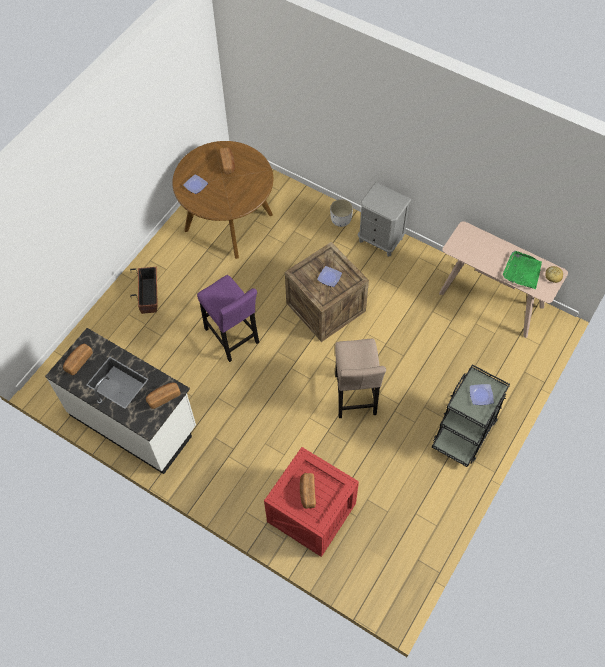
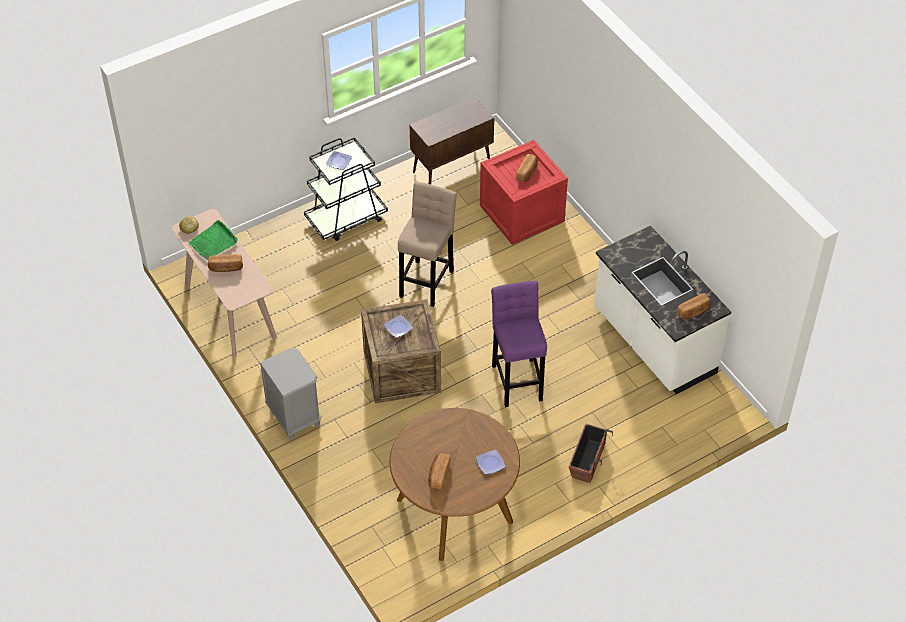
camera: 155 degrees left, 10 degrees down
(163, 397) = (623, 252): bread -> bread (226, 268)
(340, 220) = (323, 458): white planter -> none
(407, 539) = (452, 168): none -> brown cabinet

